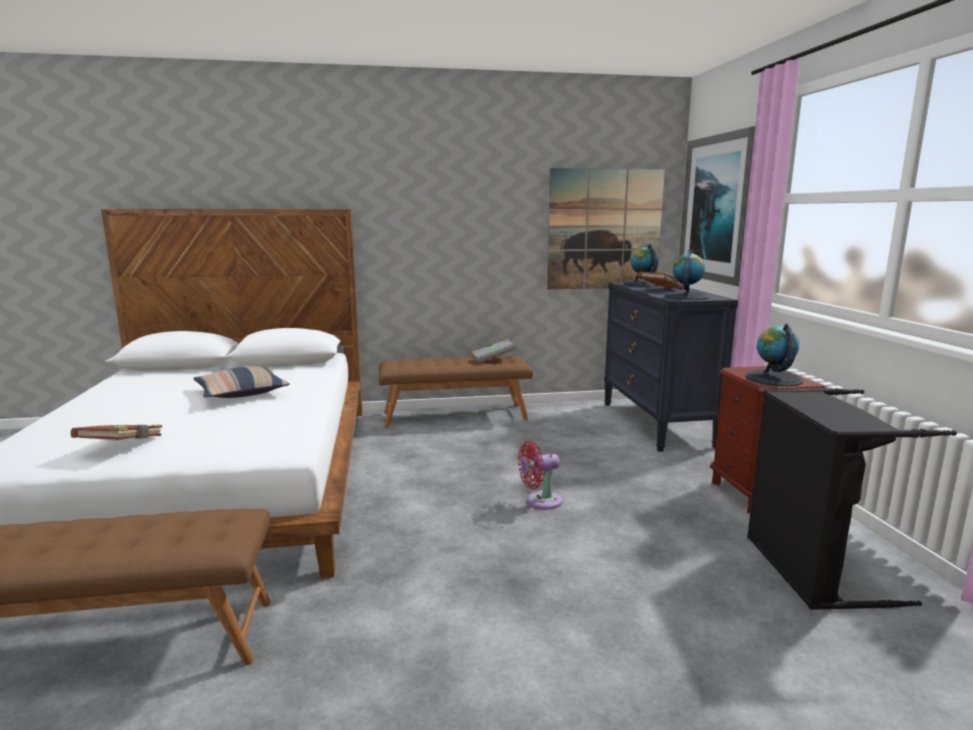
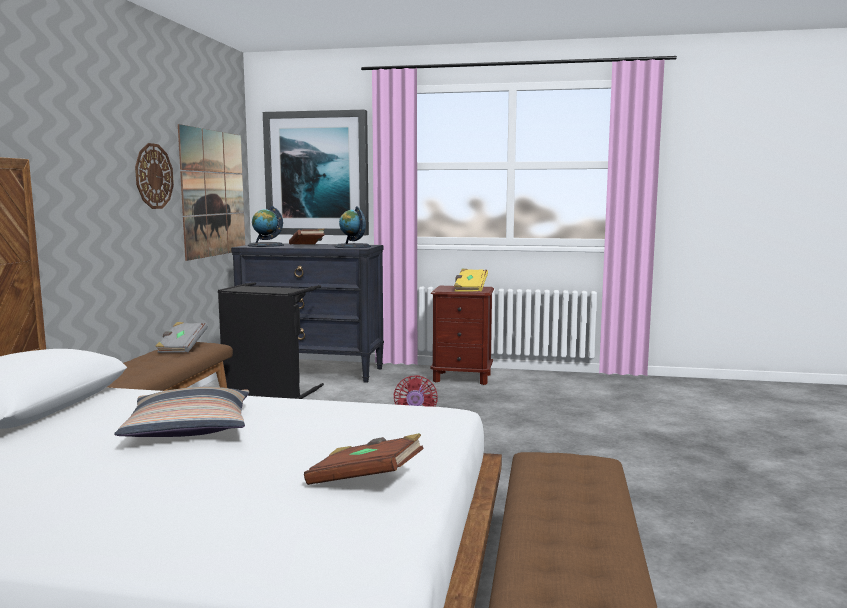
camera: 70 degrees left, 5 degrees down
(509, 215) = (153, 176): none -> wall clock
(773, 378) = (470, 289): globe -> yellow book
(809, 570) = (556, 390): black laundry basket -> black laundry basket (269, 394)

